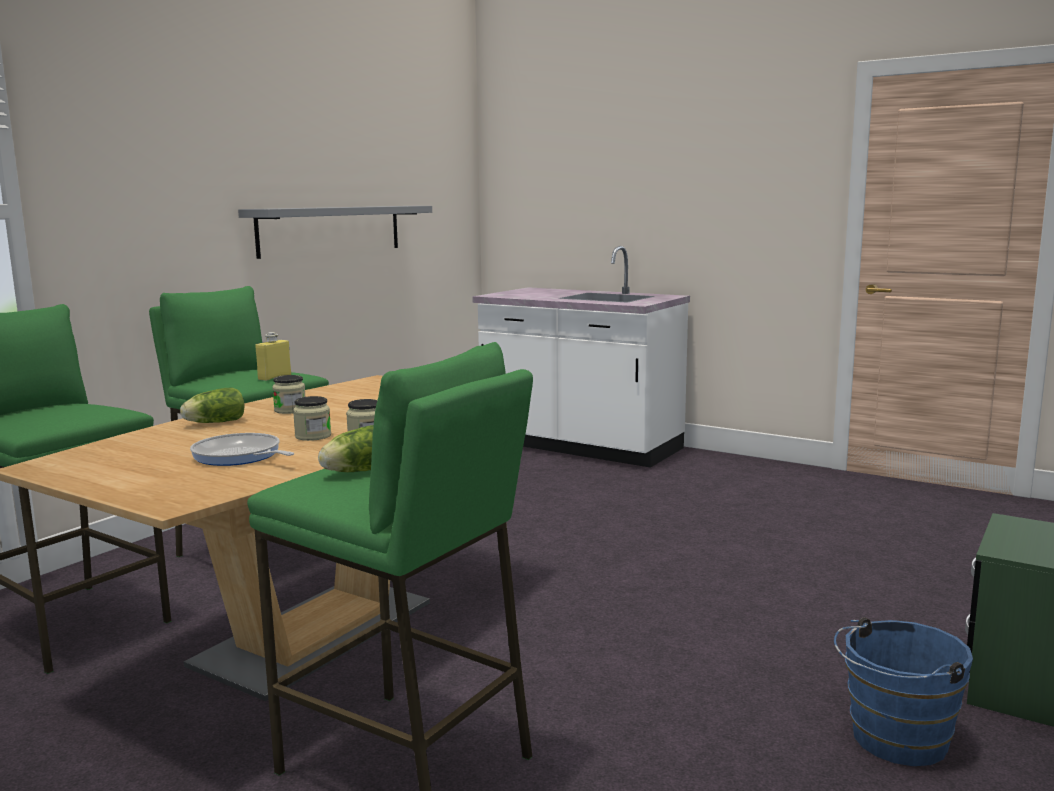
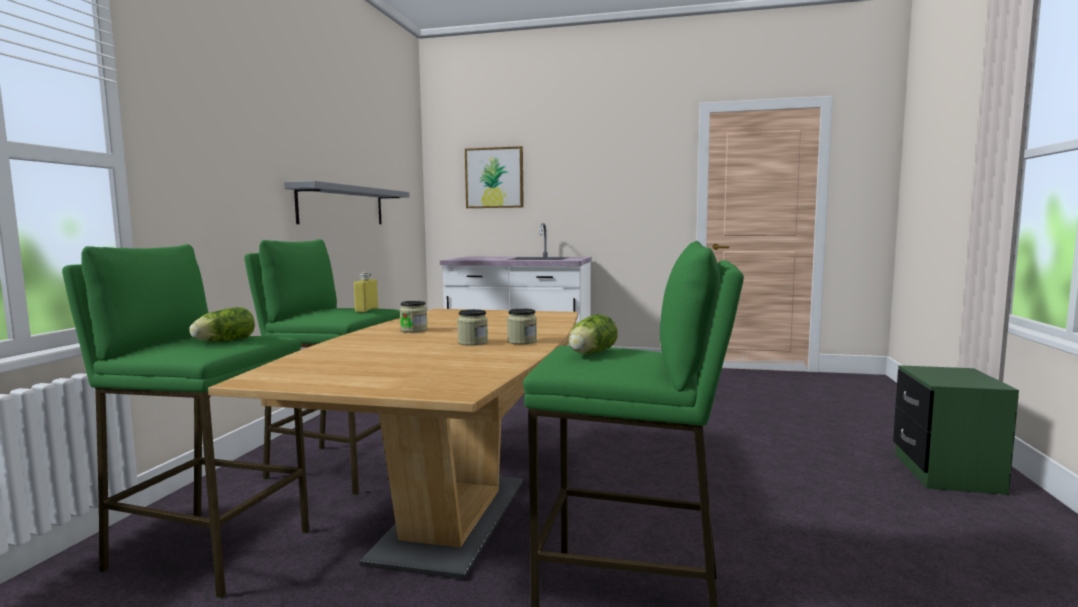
camera: 20 degrees left, 5 degrees down
(213, 423) = (363, 341): lettuce -> lettuce (222, 341)
(239, 456) = (440, 358): frying pan -> none
(565, 179) = (494, 178): none -> picture
(893, 740) = (916, 518): blue bucket -> none

